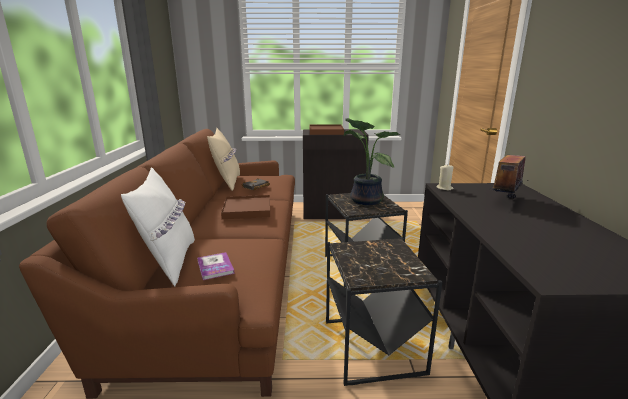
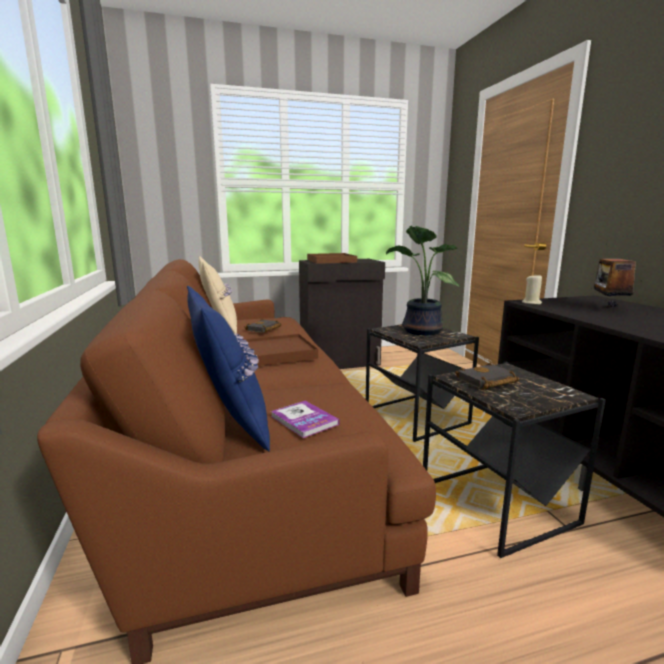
camera: 15 degrees left, 5 degrees down
(170, 262) = (229, 422): white pillow -> blue pillow
(363, 254) = (486, 381): none -> black book

